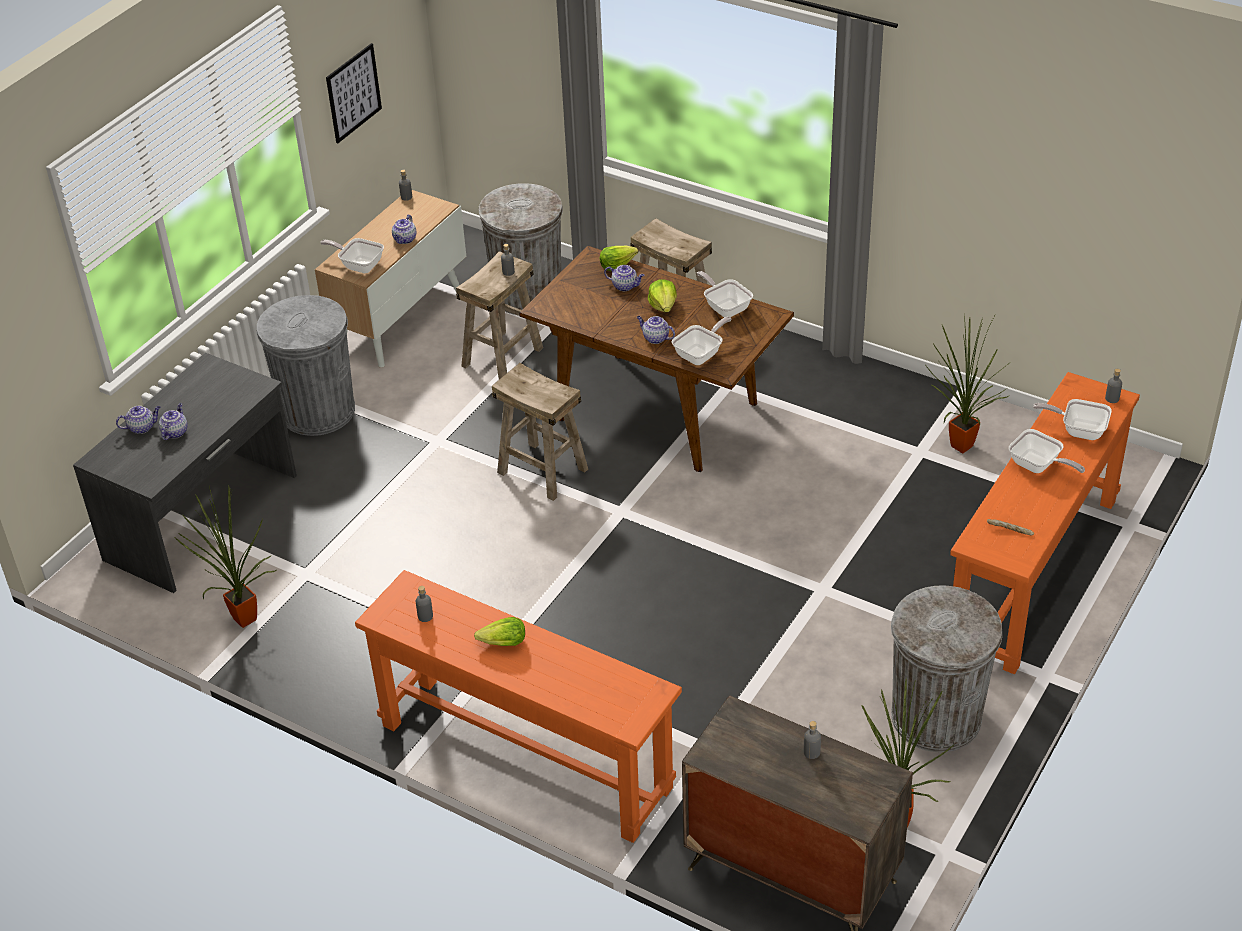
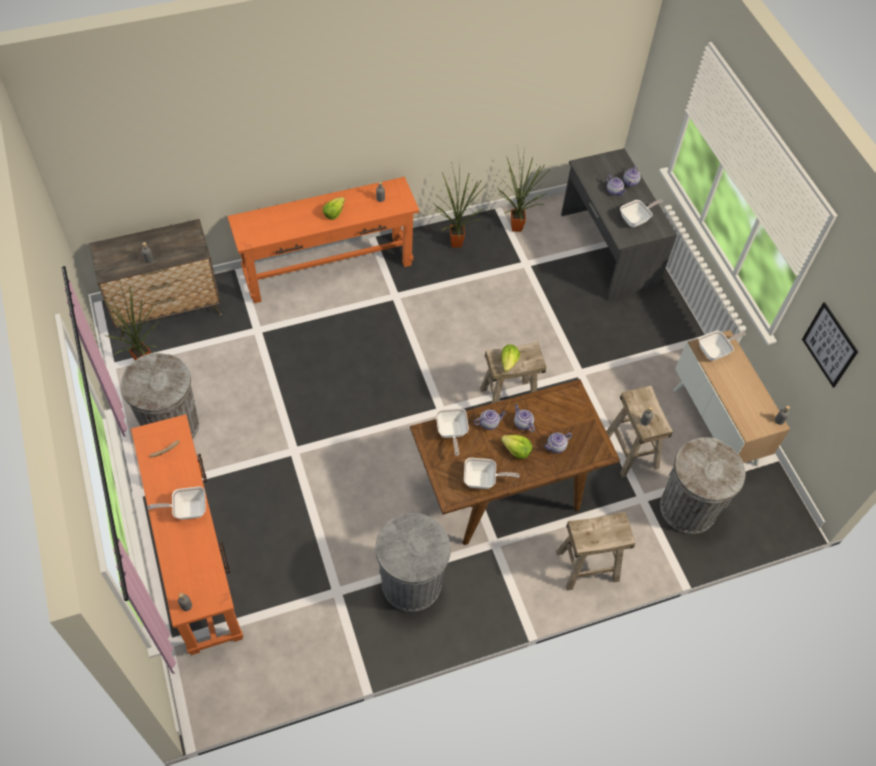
camera: 125 degrees right, 15 degrees up
(318, 411) = (656, 339): grey trash can -> grey trash can (411, 583)
(405, 240) = (725, 389): teapot -> teapot (522, 423)
(617, 265) = (582, 459): lettuce -> lettuce (509, 362)
(958, 448) = (318, 615): potted plant -> potted plant (456, 242)
(1078, 430) = (186, 559): frying pan -> frying pan (636, 219)

